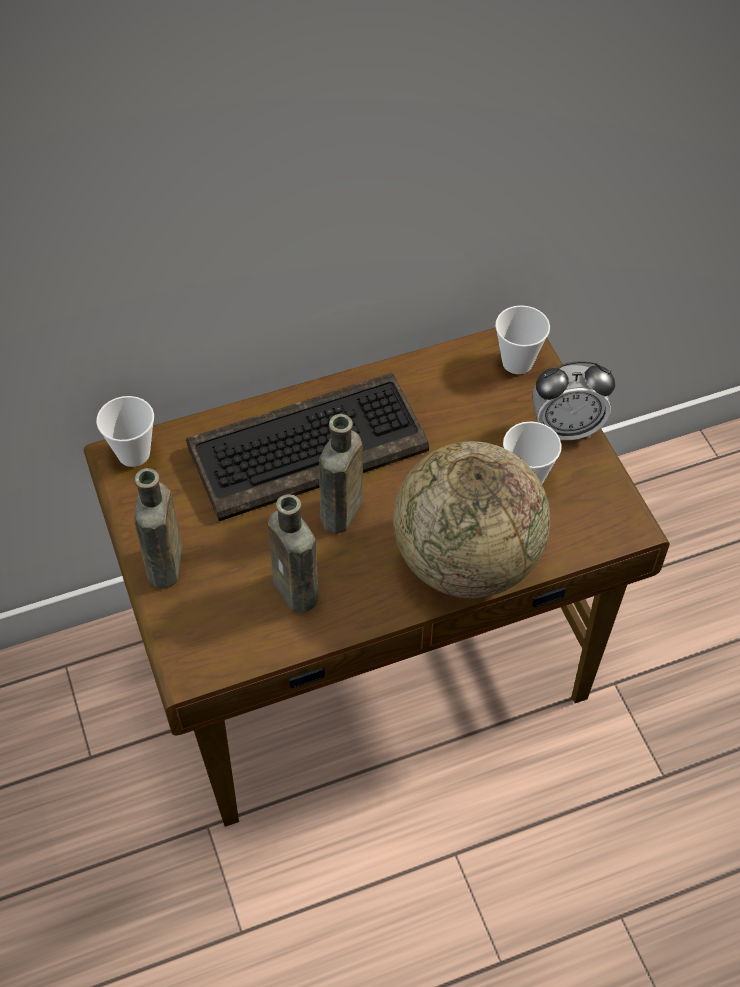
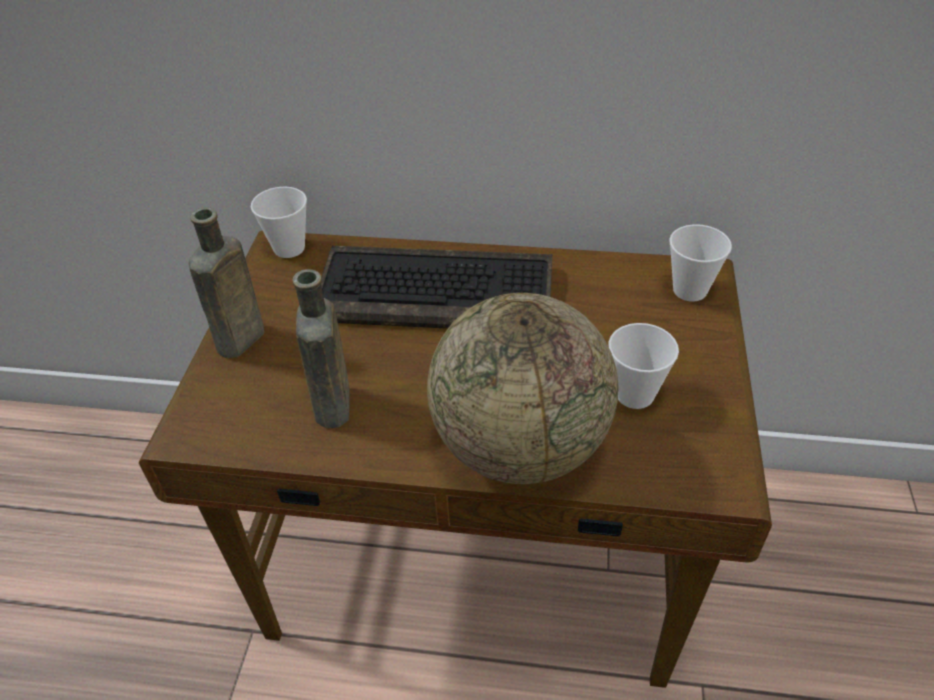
camera: 30 degrees right, 10 degrees down
(340, 515) = (424, 357): brown bottle -> none
(566, 428) = (708, 363): alarm clock -> none

